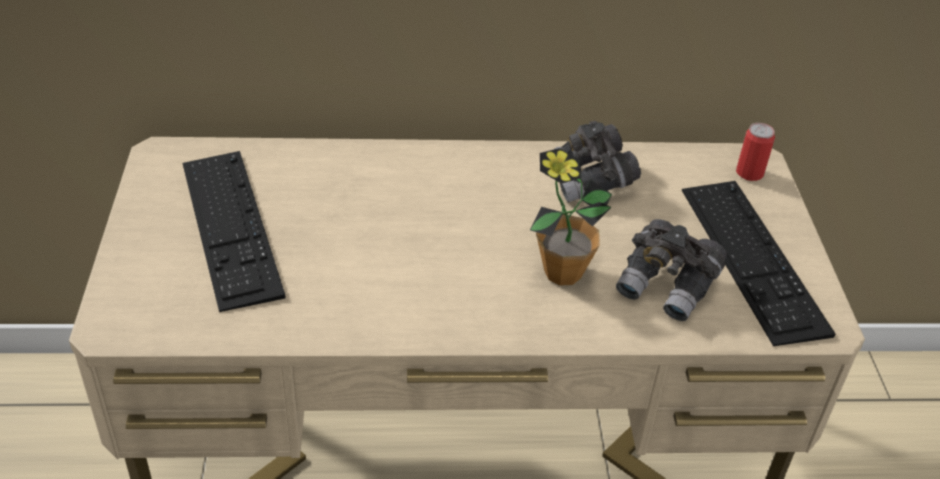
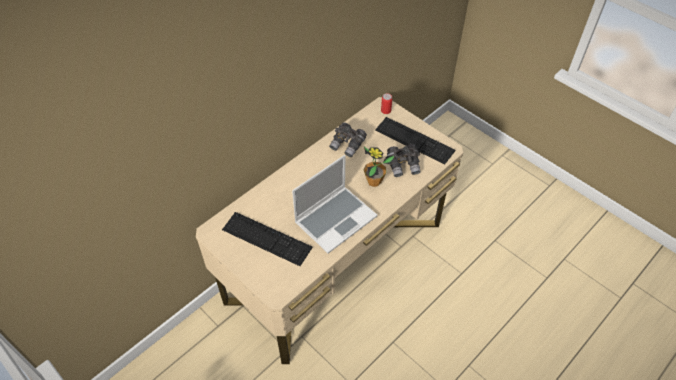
camera: 40 degrees left, 10 degrees up
(397, 283) = (335, 219): none -> laptop

